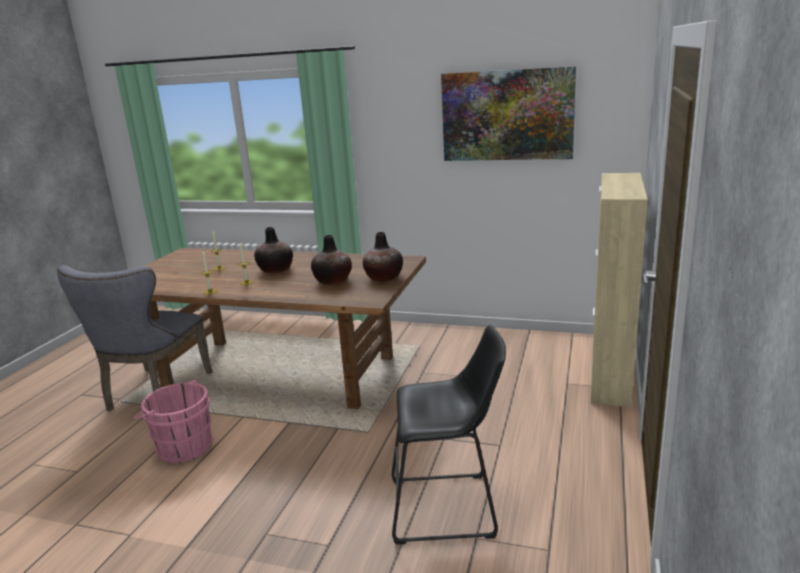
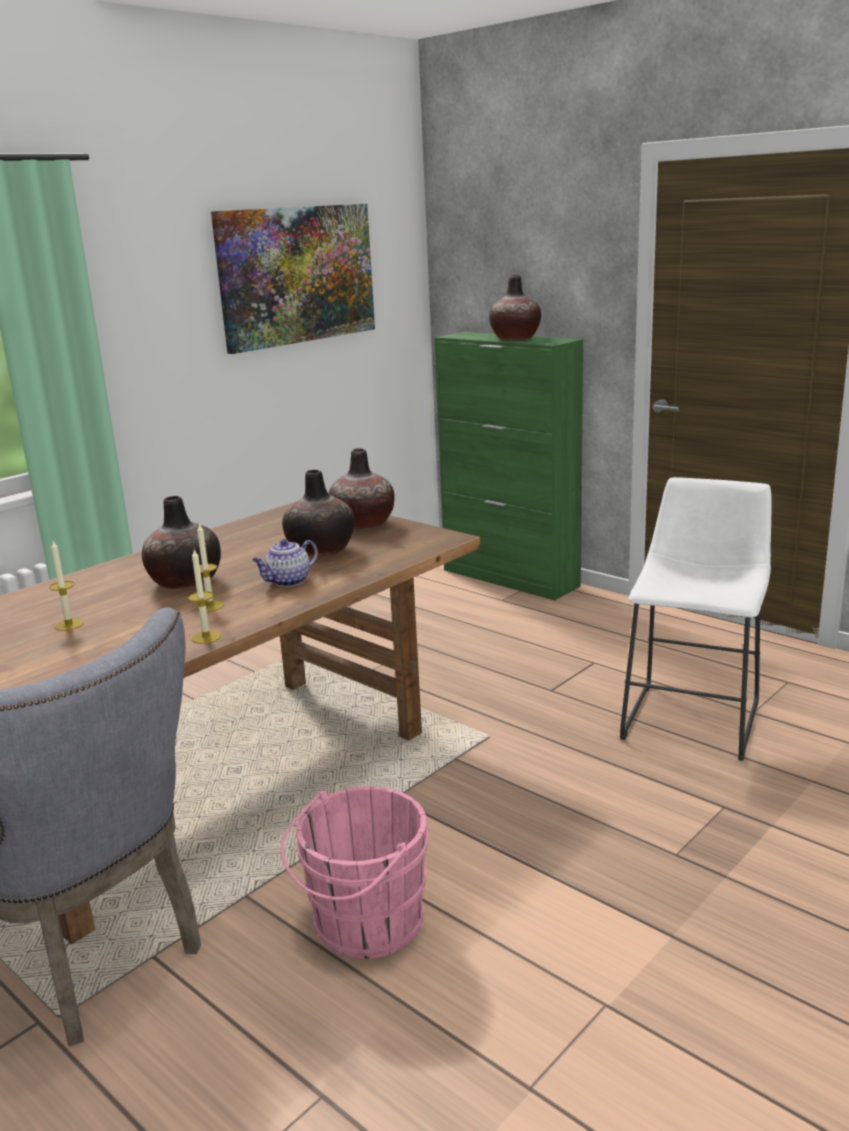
camera: 65 degrees left, 0 degrees up
(284, 287) = (288, 581): none -> teapot
(449, 508) = (694, 716): black stool -> white stool
(610, 376) = (510, 578): beige cabinet -> green cabinet
(621, 186) = (515, 338): none -> vase

